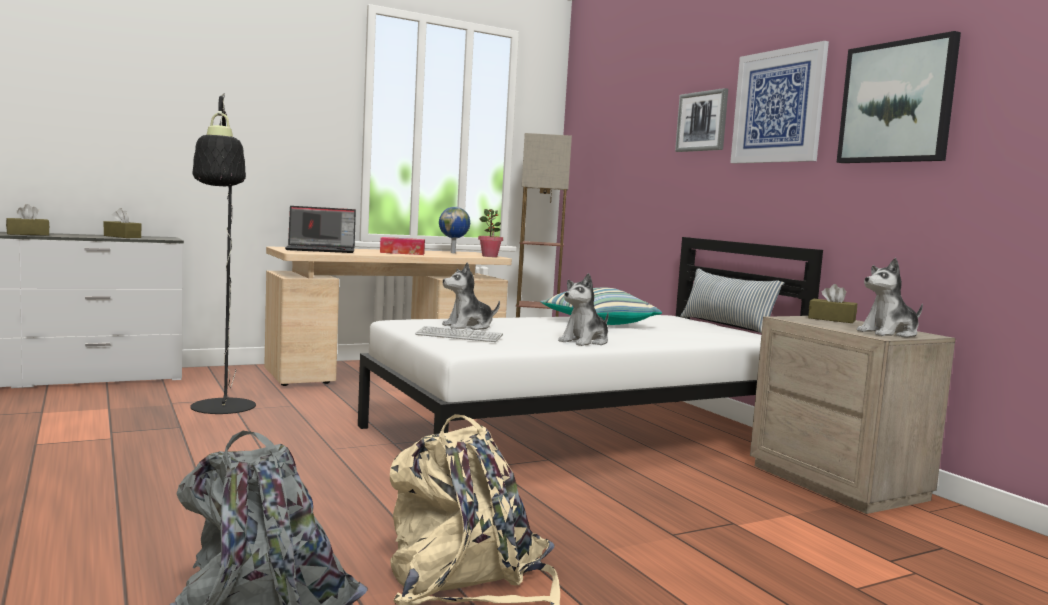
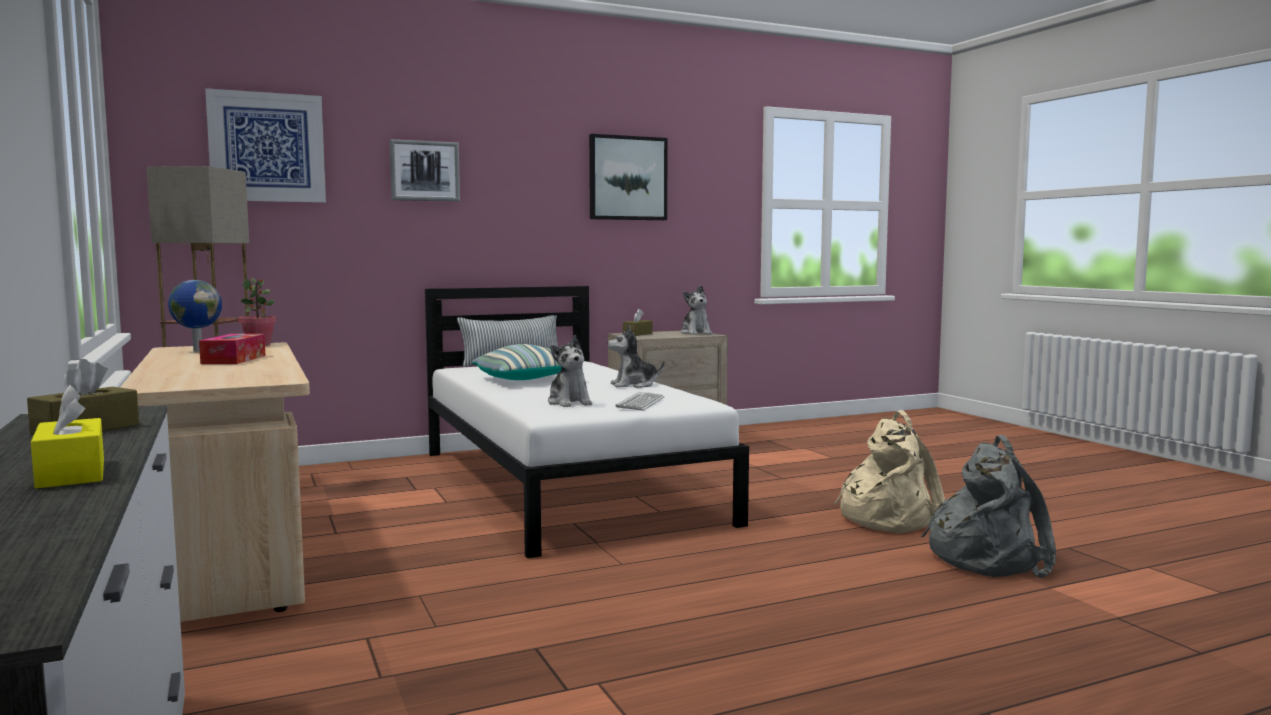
camera: 85 degrees left, 0 degrees up
(28, 234) = (71, 473): brown tissue box -> yellow tissue box
(222, 410) = (441, 633): black floor lamp -> none
(322, 250) = (214, 376): laptop -> none
(585, 342) = (634, 385): plush toy -> plush toy turned 120 degrees clockwise
(778, 106) = (521, 168): picture -> picture (267, 147)

